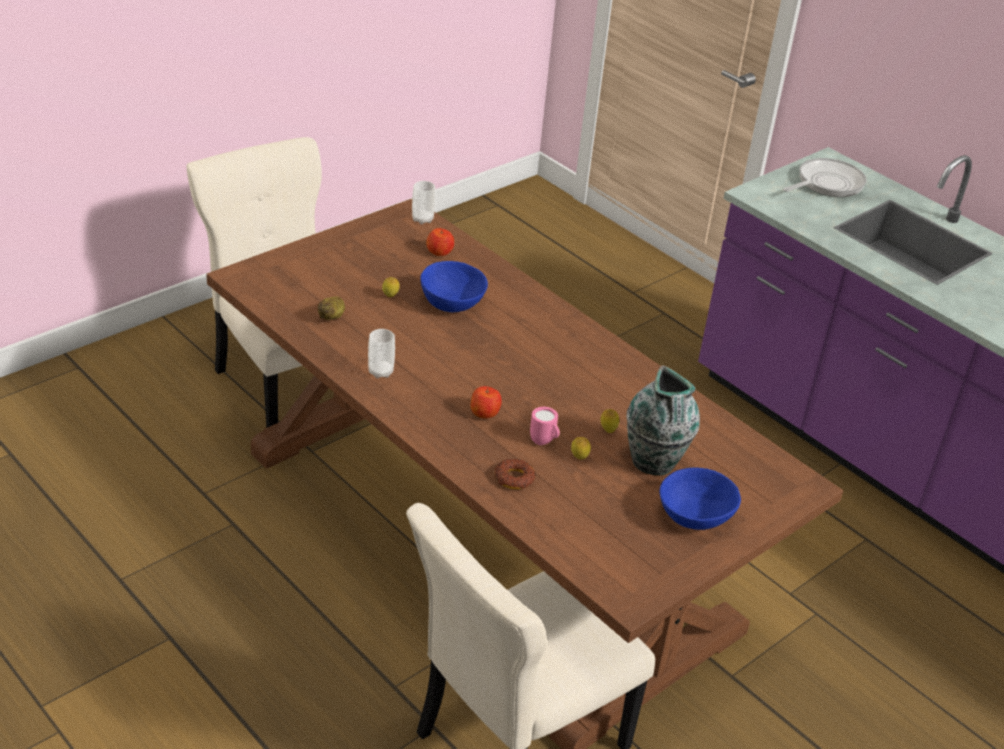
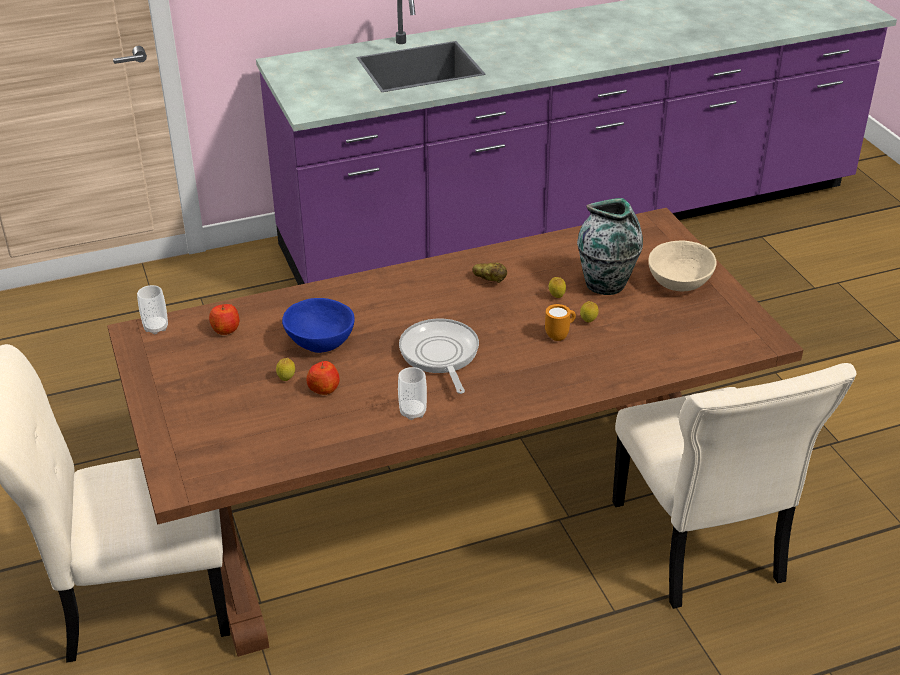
camera: 65 degrees left, 0 degrees up
(332, 316) = (299, 427): potato -> potato (490, 280)
(484, 412) = (504, 360): apple -> apple (324, 388)
(514, 478) = (603, 364): donut -> none
(544, 442) = (560, 335): pink mug -> orange mug
(696, 516) = (679, 282): blue bowl -> beige bowl
(826, 183) = (314, 75): frying pan -> frying pan (440, 355)

